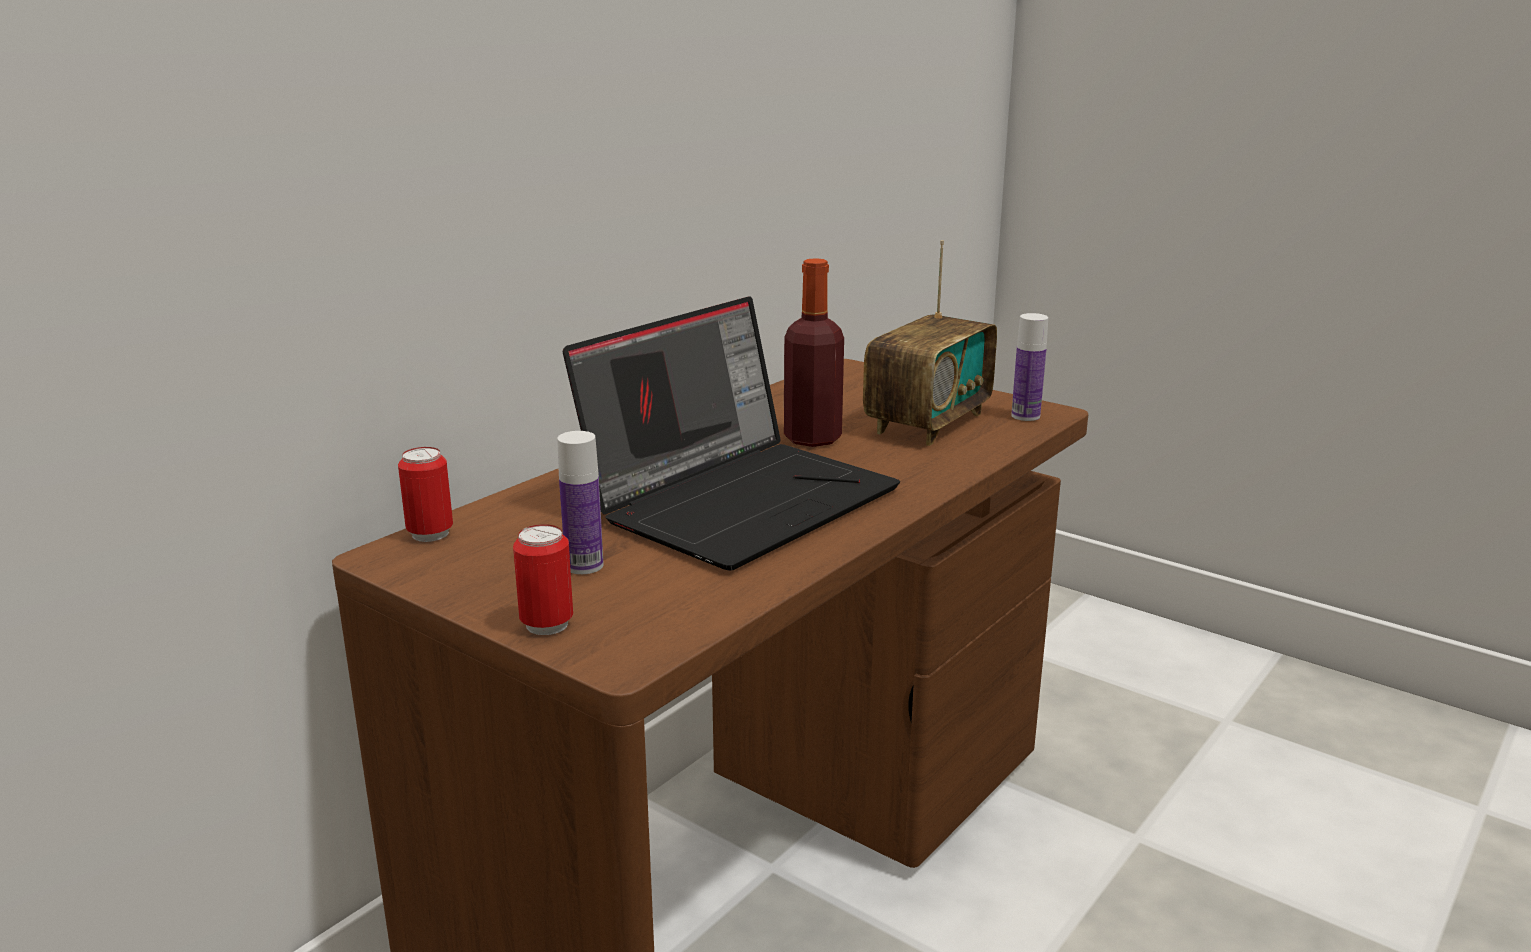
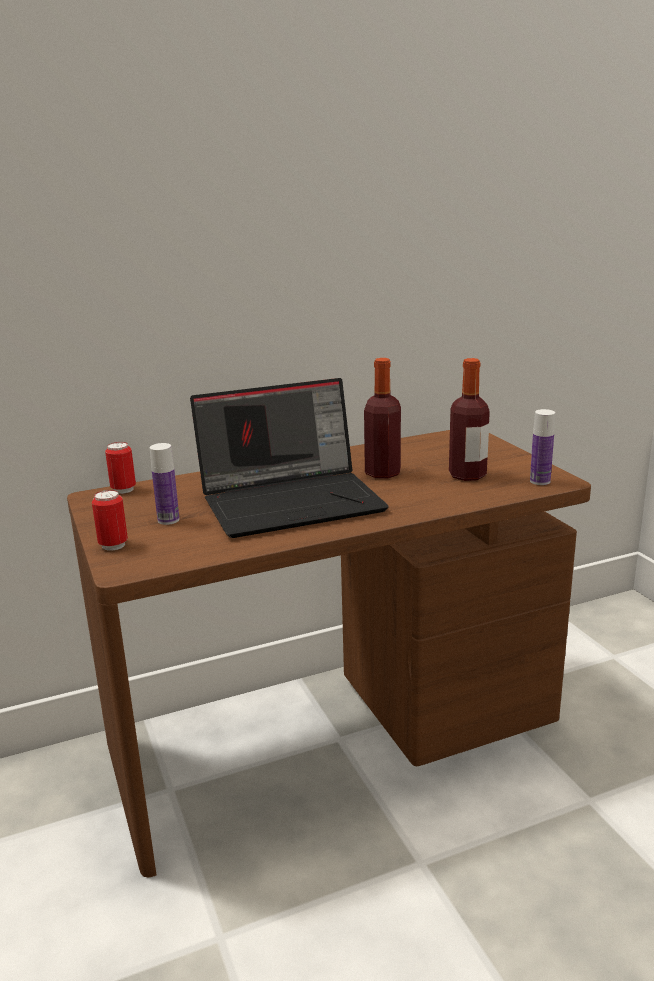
camera: 30 degrees right, 0 degrees up
(928, 423) = (467, 475): radio -> bottle

